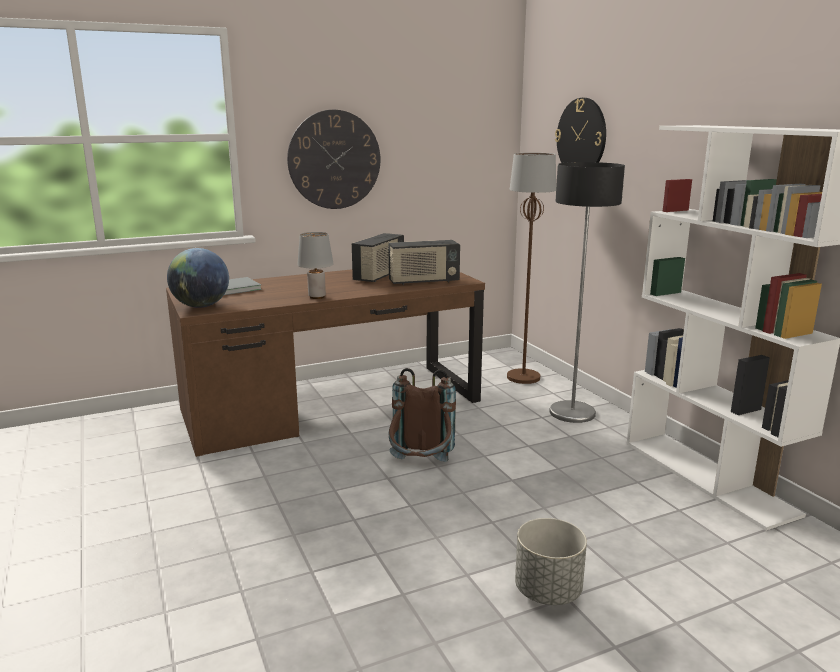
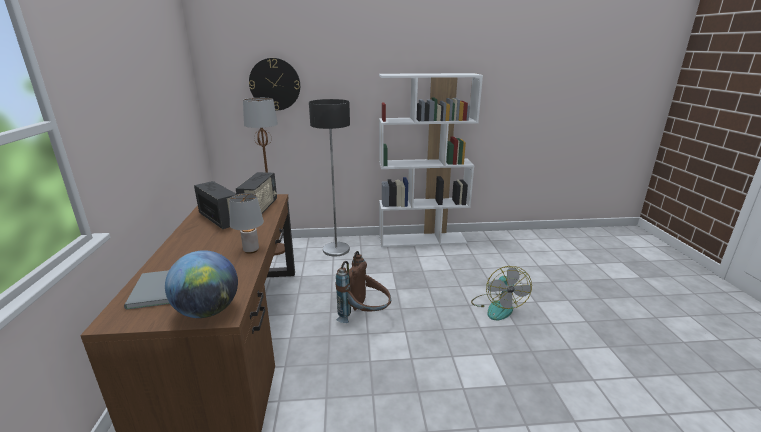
camera: 70 degrees left, 5 degrees up
(334, 160) = (127, 130): wall clock -> none
(548, 591) = (497, 306): grey planter -> fan

